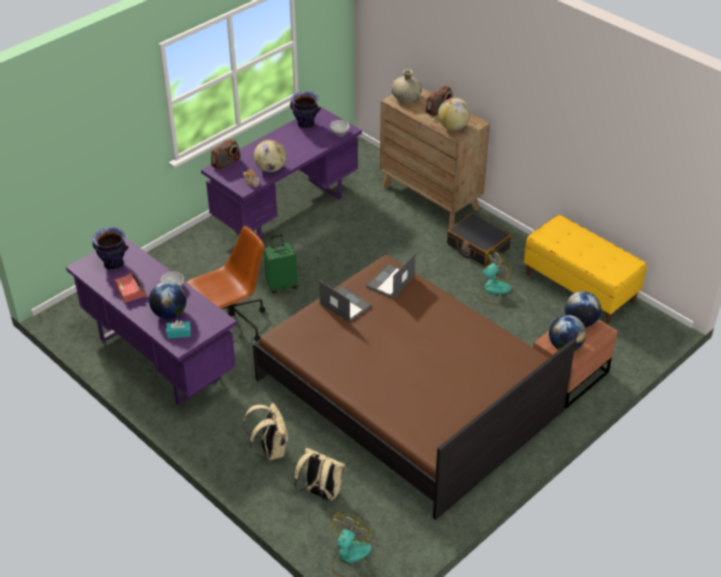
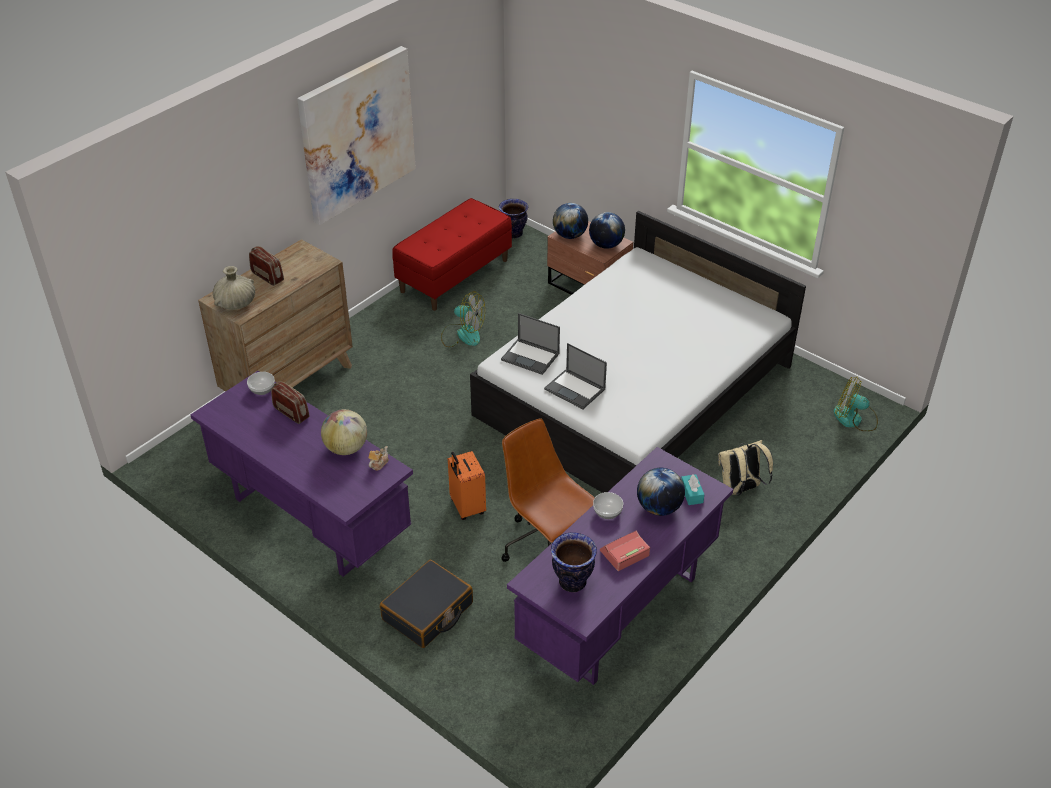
camera: 95 degrees left, 0 degrees up
(226, 163) = (331, 496): radio -> radio (291, 412)
(282, 285) = (466, 507): green suitcase -> orange suitcase
(306, 124) = (237, 424): vase -> vase (513, 234)
(321, 493) = (784, 445): beige backpack -> none
(344, 304) = (575, 389): laptop -> laptop turned 90 degrees counterclockwise
(408, 395) = (634, 390): brown bed -> white bed
(453, 127) = (308, 265): globe -> none
(477, 247) = (387, 345): black suitcase -> black suitcase (428, 612)
(491, 290) = (462, 334): fan -> fan turned 150 degrees clockwise
(556, 97) = (357, 134): none -> picture
(580, 288) = (454, 275): yellow bench -> red bench

